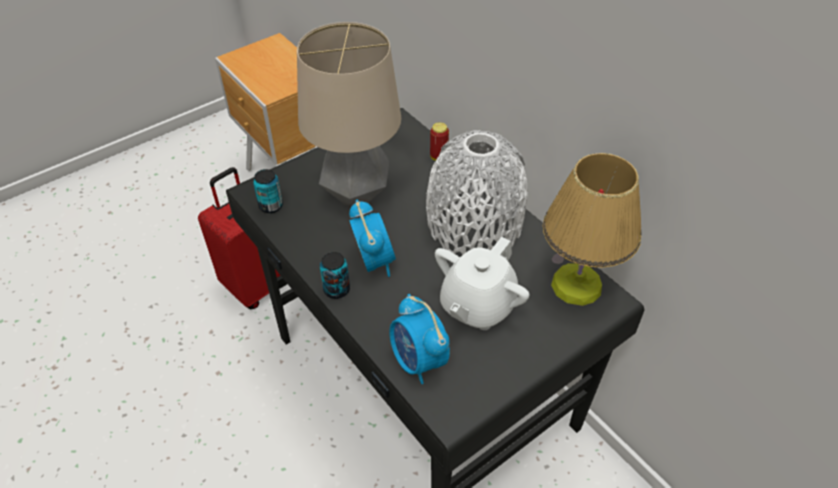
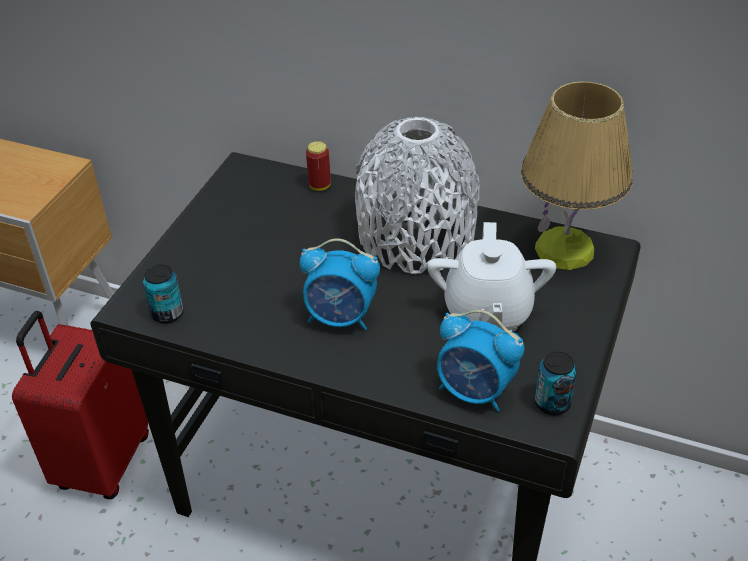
camera: 30 degrees left, 5 degrees down
(336, 289) = (325, 365): can -> can (552, 403)
(357, 193) = (260, 258): table lamp -> none
(374, 261) = (341, 318): alarm clock -> alarm clock turned 150 degrees clockwise

